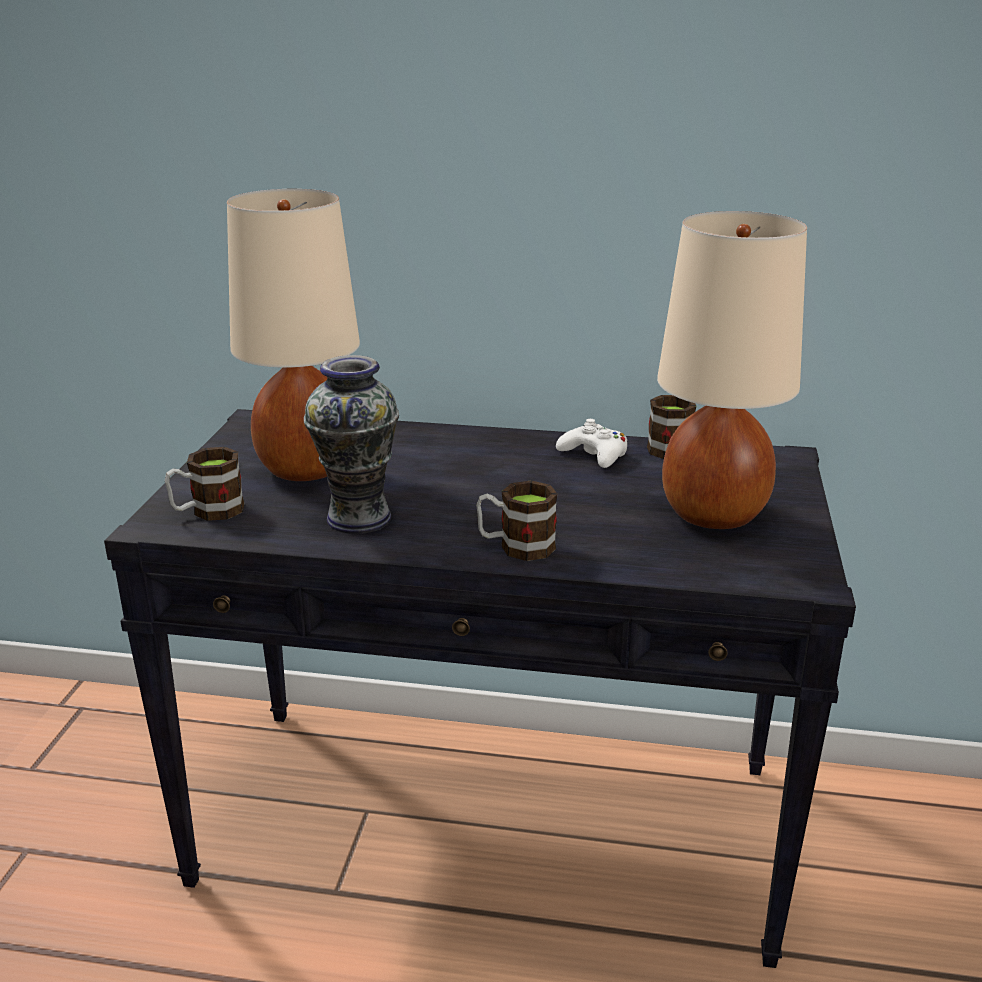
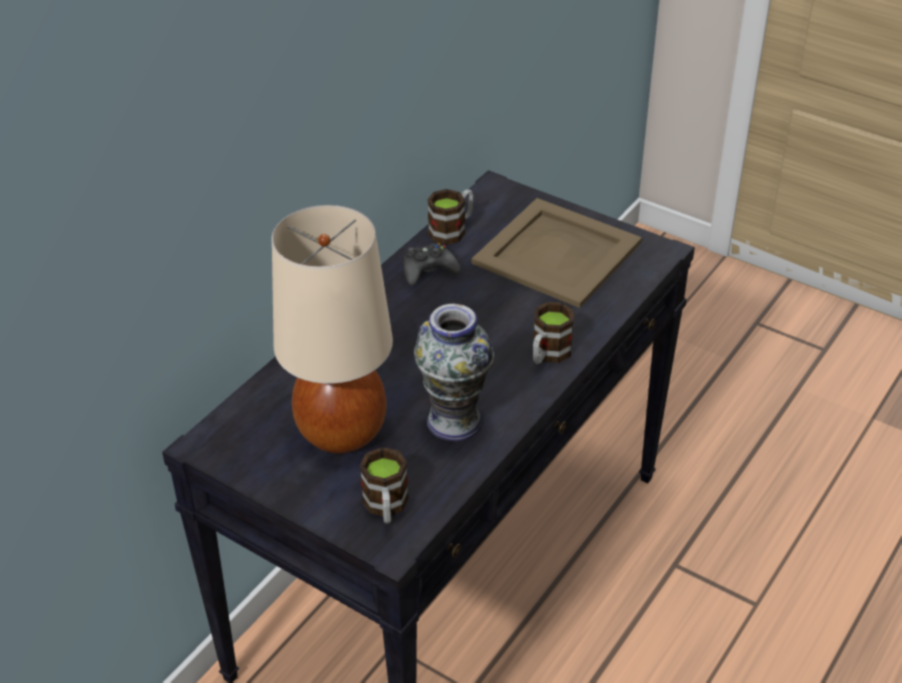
camera: 65 degrees left, 15 degrees up
(594, 455) = (428, 270): white game controller -> black game controller
(712, 513) = (555, 253): beige table lamp -> beige tray

